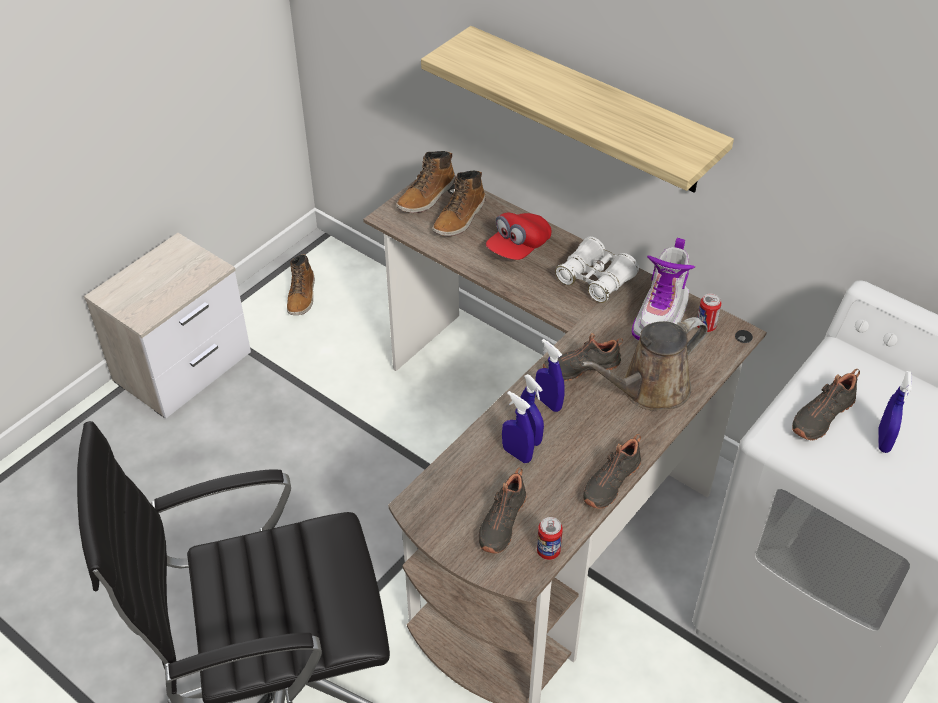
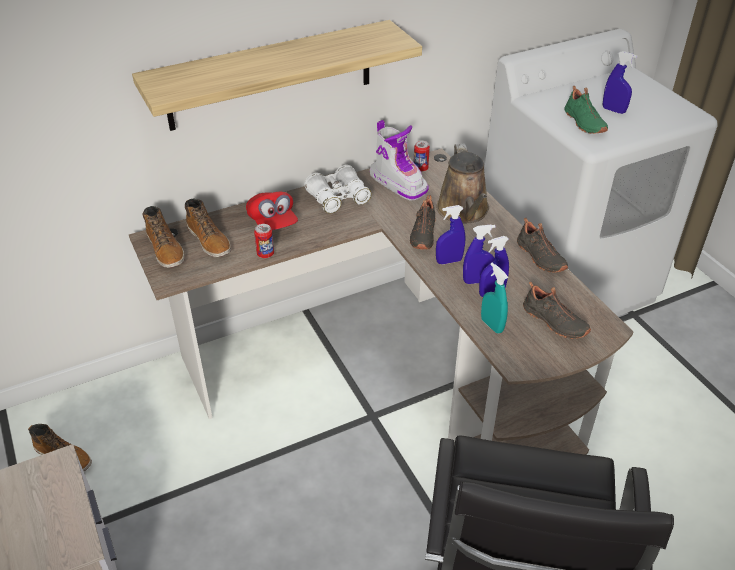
camera: 65 degrees left, 5 degrees down
(464, 468) = (492, 325): none -> turquoise spray bottle
(548, 551) = (591, 307): can -> can (265, 254)
(820, 415) = (583, 123): black shoe -> green shoe

